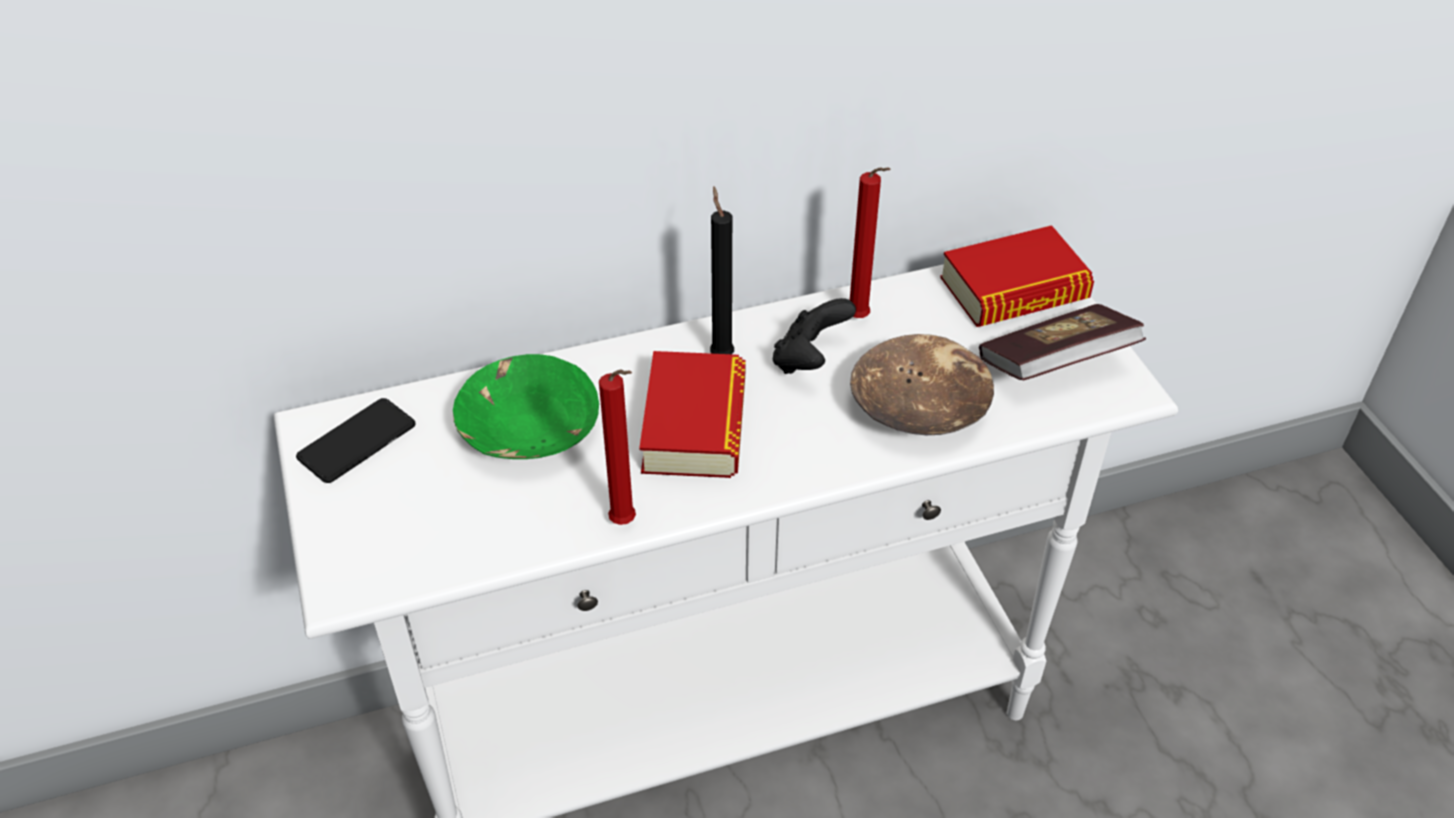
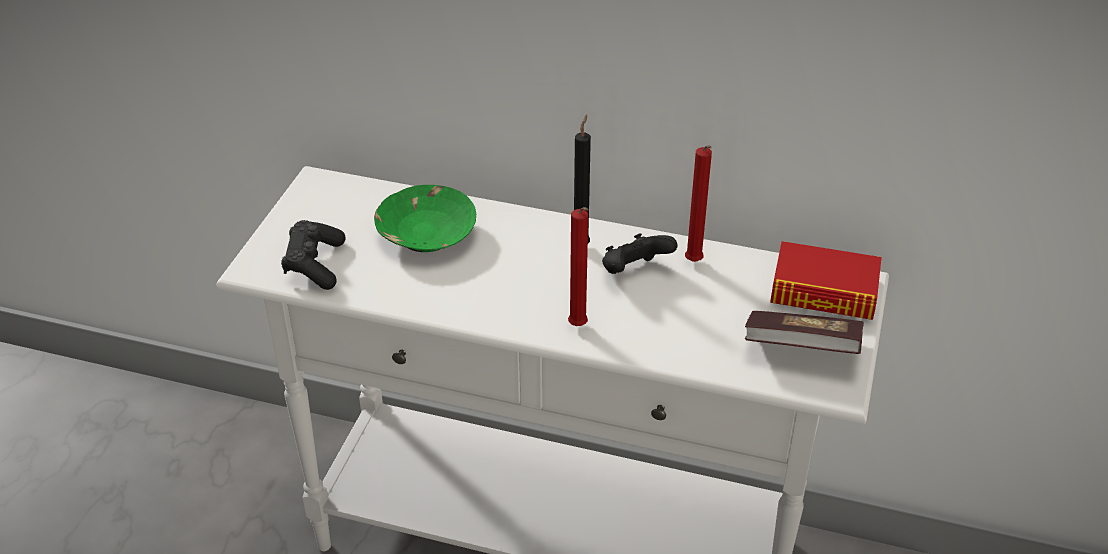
camera: 35 degrees right, 5 degrees down
(357, 442) = (330, 199): phone -> none
(423, 539) = (315, 265): none -> black game controller
(626, 523) = (429, 310): red candle -> red candle (579, 328)
(694, 425) = (523, 276): book -> none
(920, 408) = (676, 332): brown bowl -> none

